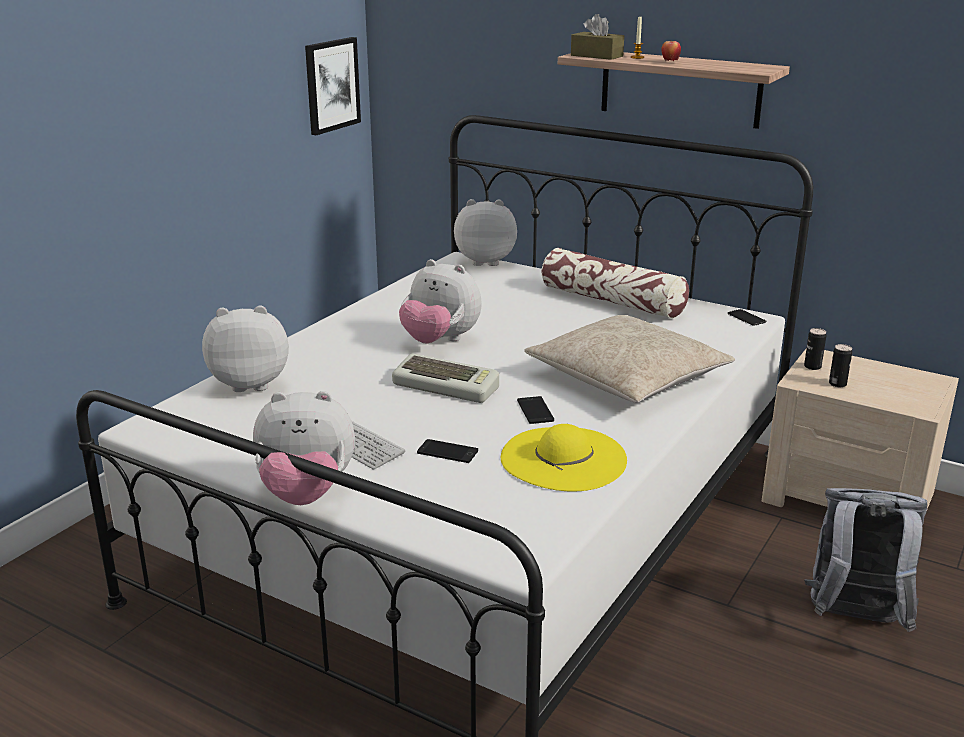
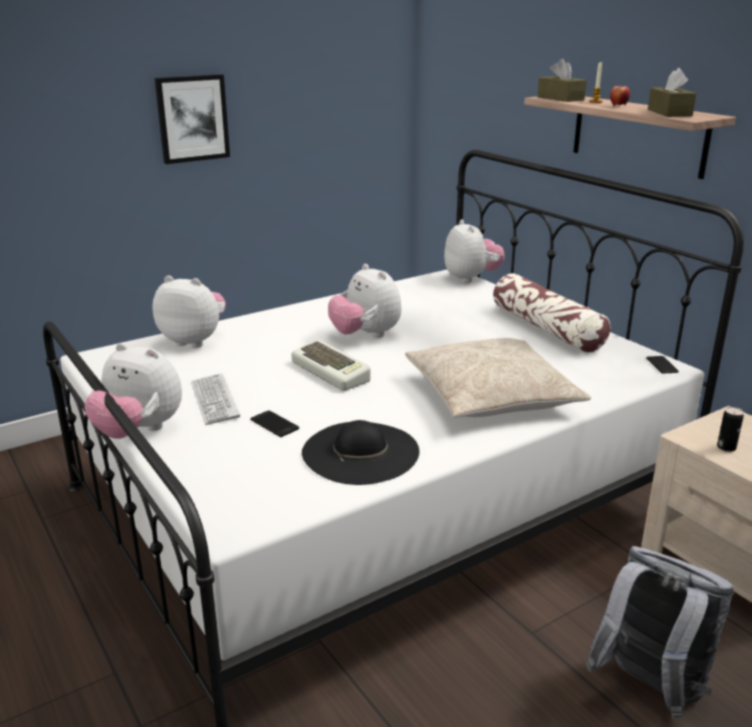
camera: 25 degrees right, 0 degrees up
(331, 85) = (373, 116): picture -> picture (192, 118)
(485, 261) = (471, 278): plush toy -> plush toy turned 45 degrees clockwise
(535, 411) = (380, 407): phone -> none
(563, 458) = (360, 452): yellow hat -> black hat
(729, 66) = (669, 113): none -> brown tissue box
(812, 367) = (714, 425): can -> none

